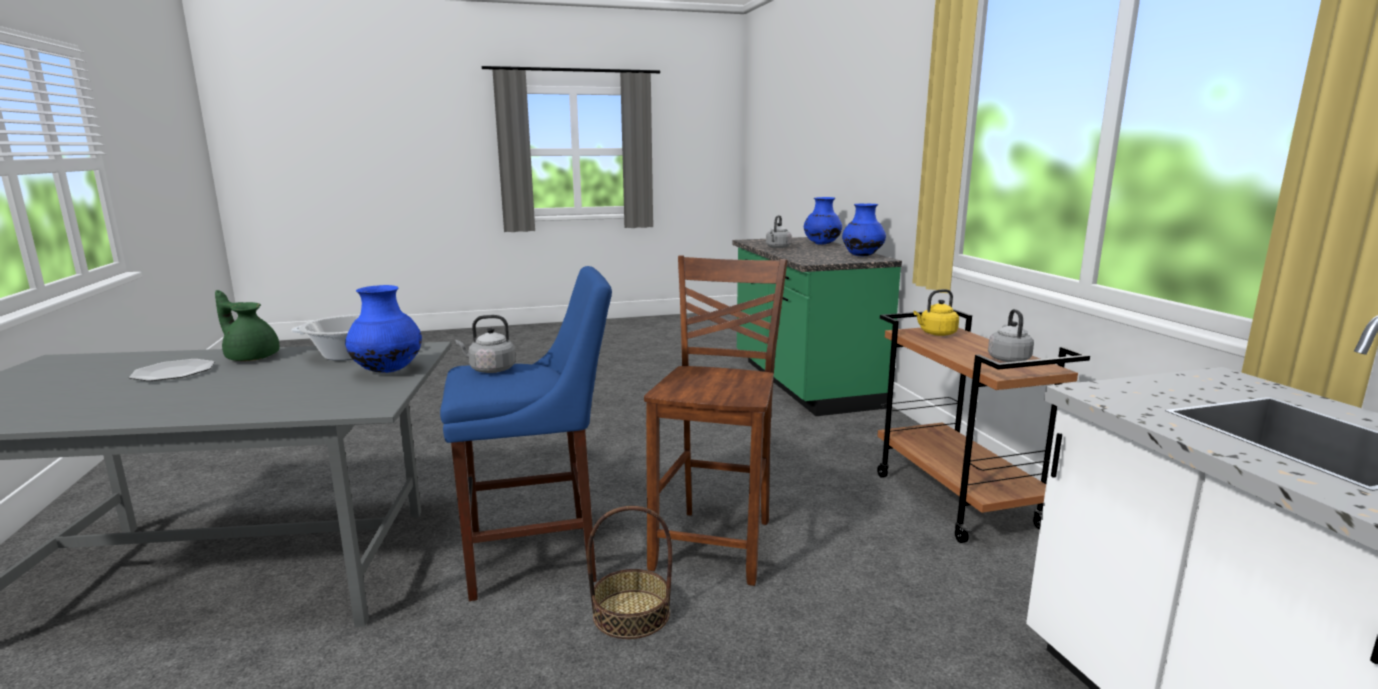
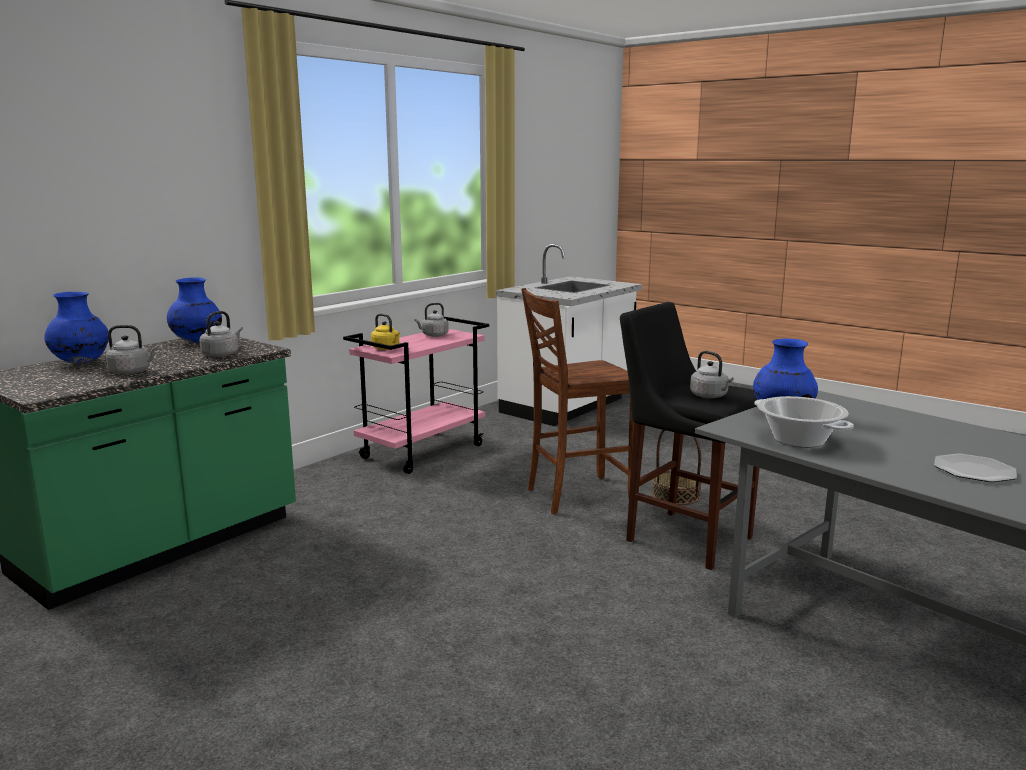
camera: 125 degrees left, 0 degrees up
(251, 357) = (895, 467): green teapot -> none
(540, 559) = (683, 537): blue stool -> black stool
(803, 257) = (222, 354): none -> grey kettle
(957, 501) = (423, 451): brown cart -> pink cart

